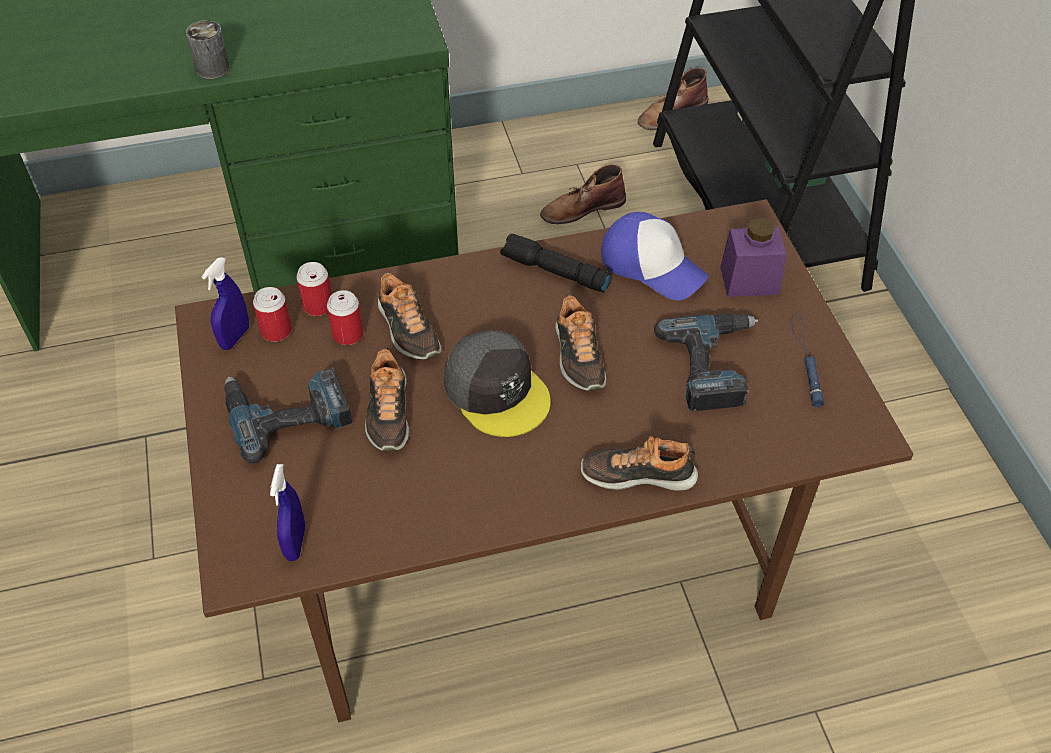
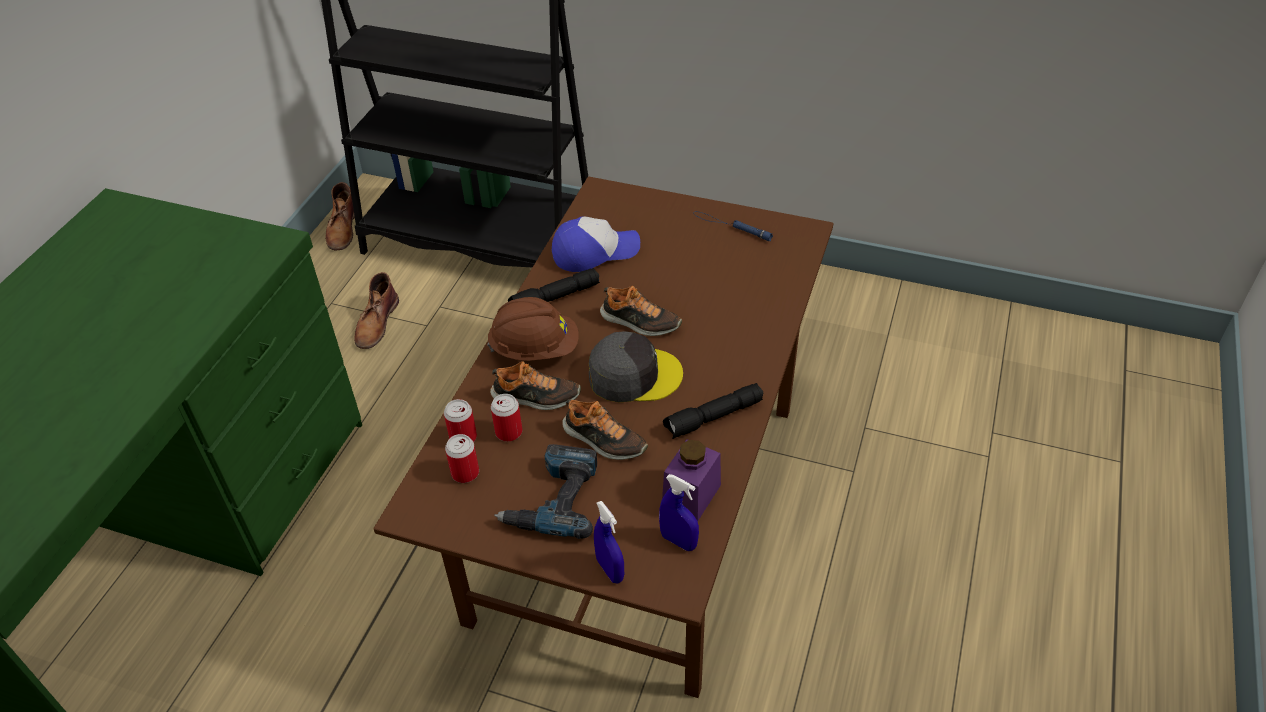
camera: 55 degrees left, 5 degrees down
(212, 68) = (161, 371): can -> none
(235, 337) = (447, 501): blue spray bottle -> blue spray bottle (610, 570)
(471, 295) = (535, 349): none -> brown hard hat
(485, 490) = (713, 418): none -> black flashlight
(638, 474) = (758, 340): shoe -> none
(714, 366) = (702, 266): power drill -> none
(749, 280) = (648, 217): purple jar -> purple jar (691, 495)

